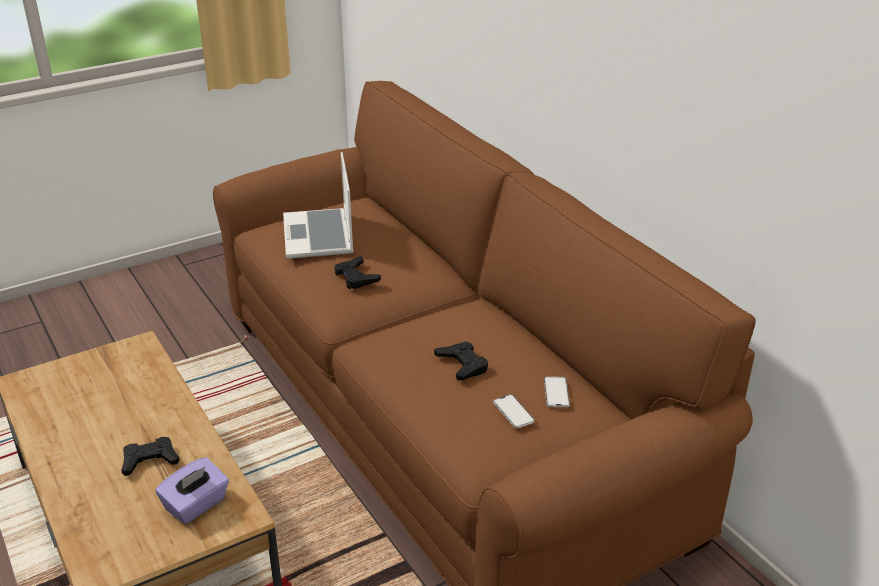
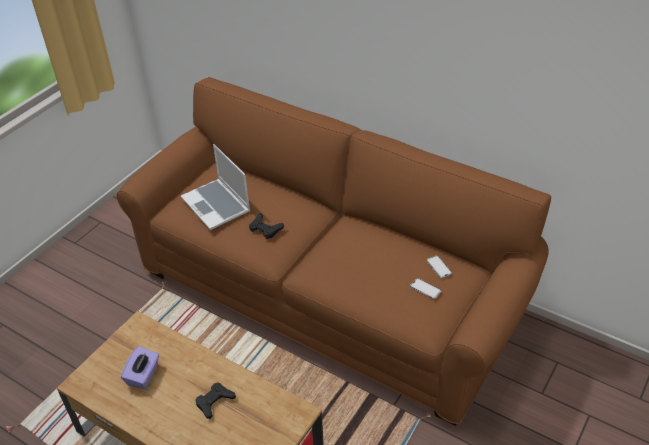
camera: 25 degrees left, 10 degrees up
(196, 505) = (268, 418): purple tissue box -> purple tissue box (143, 375)
(462, 365) = (375, 268): black game controller -> none

